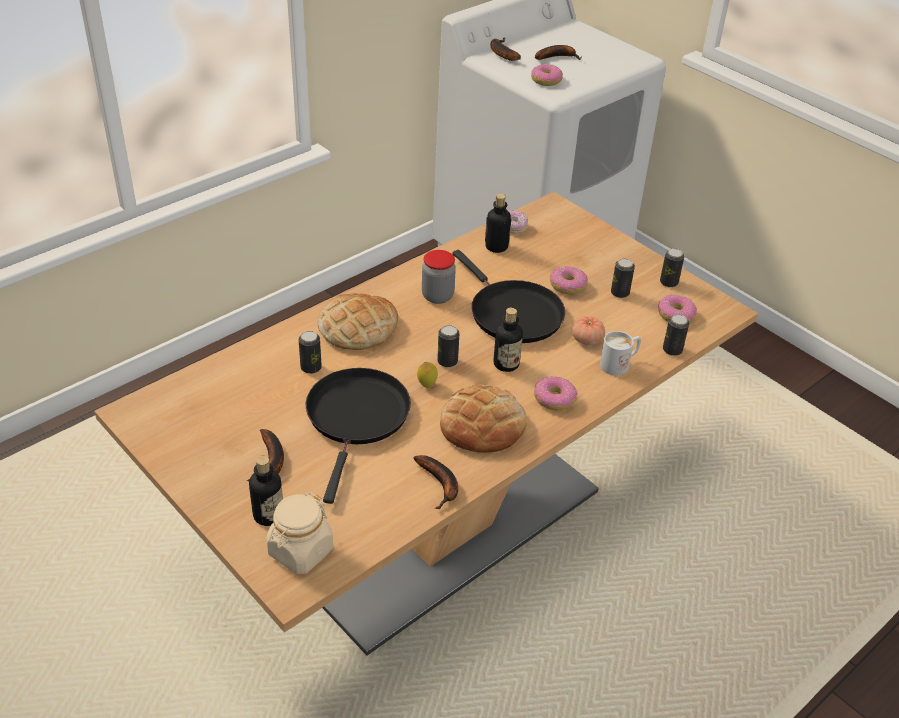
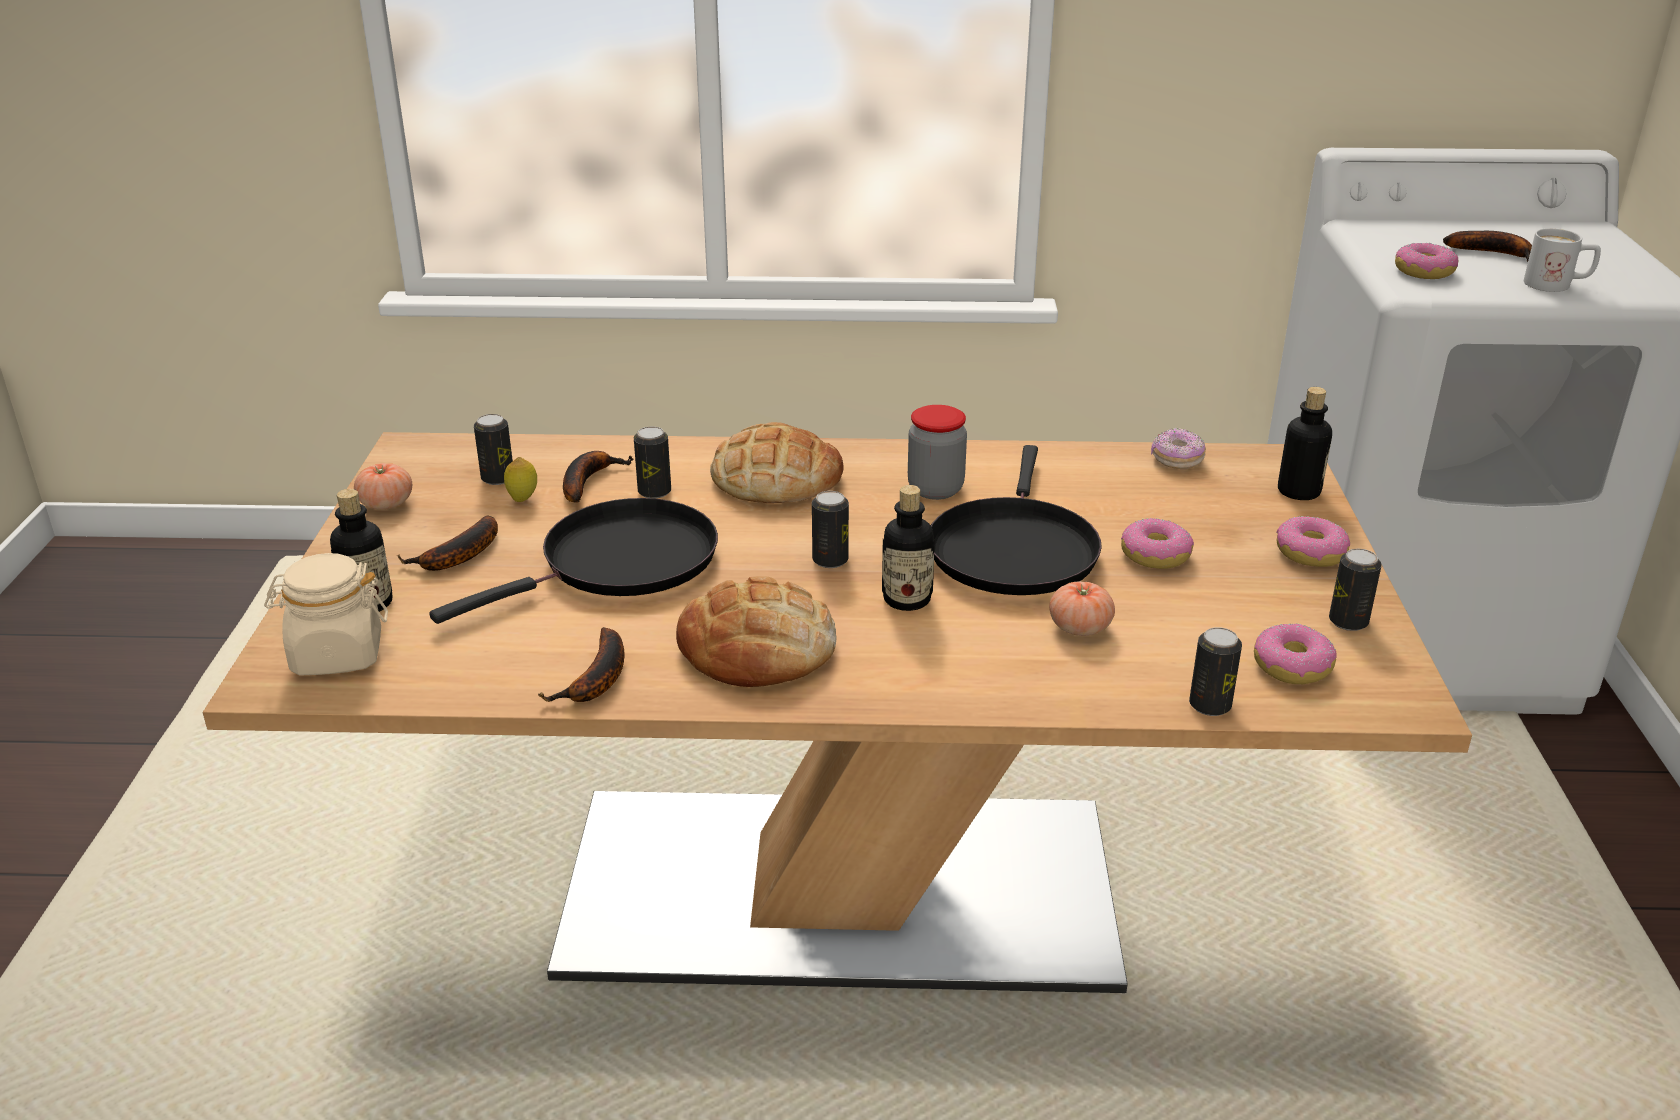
camera: 45 degrees right, 10 degrees down
(178, 454) = (386, 504): none -> tomato
(427, 384) = (761, 571): lemon -> lemon (523, 499)
(496, 247) = (1113, 471): bottle -> bottle (1298, 491)
(501, 53) = (1395, 225): banana -> banana (588, 481)
(554, 399) = (909, 670): donut -> donut (1310, 553)
(619, 364) = (1085, 679): white mug -> white mug (1557, 285)
(620, 293) = (1232, 598): can -> can (498, 478)

